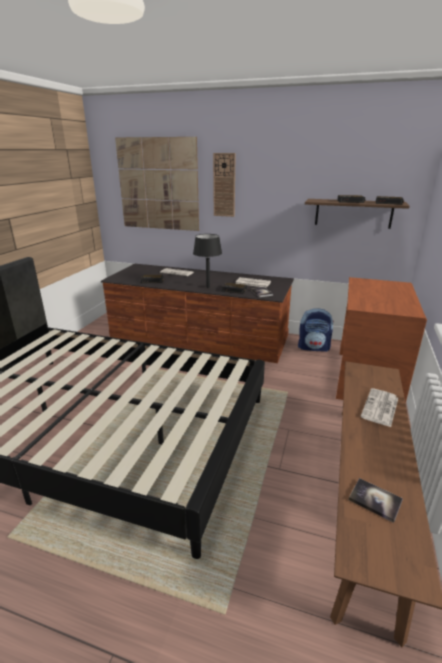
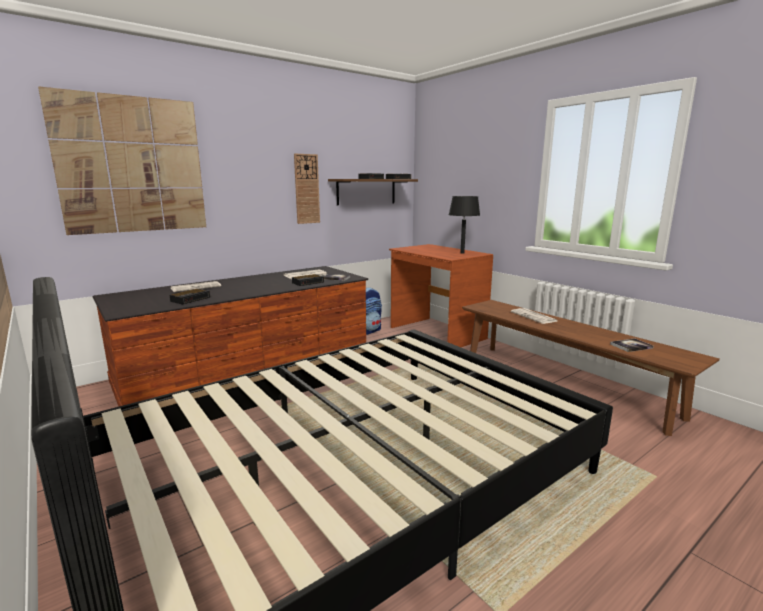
camera: 55 degrees left, 10 degrees down
(208, 287) = (275, 287): black table lamp -> black table lamp (462, 253)
(224, 185) = (235, 166): wall clock -> wall clock (306, 189)

